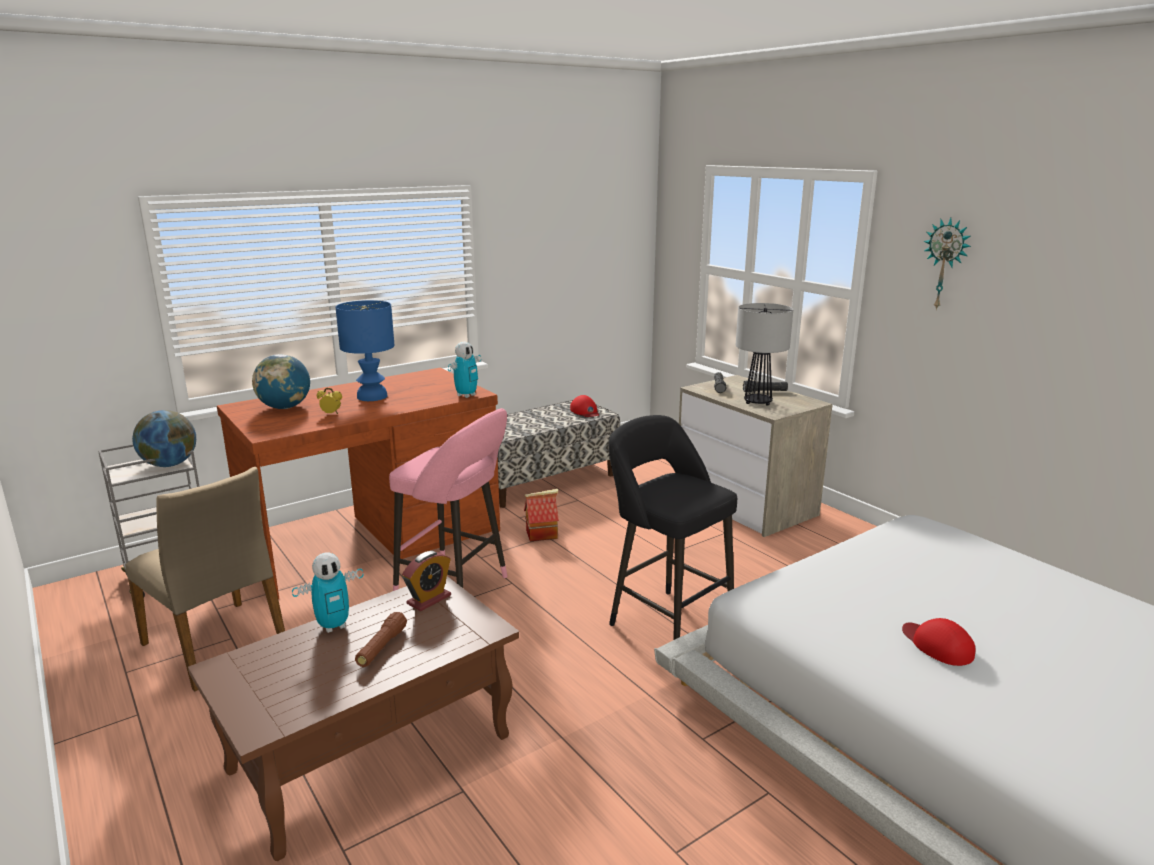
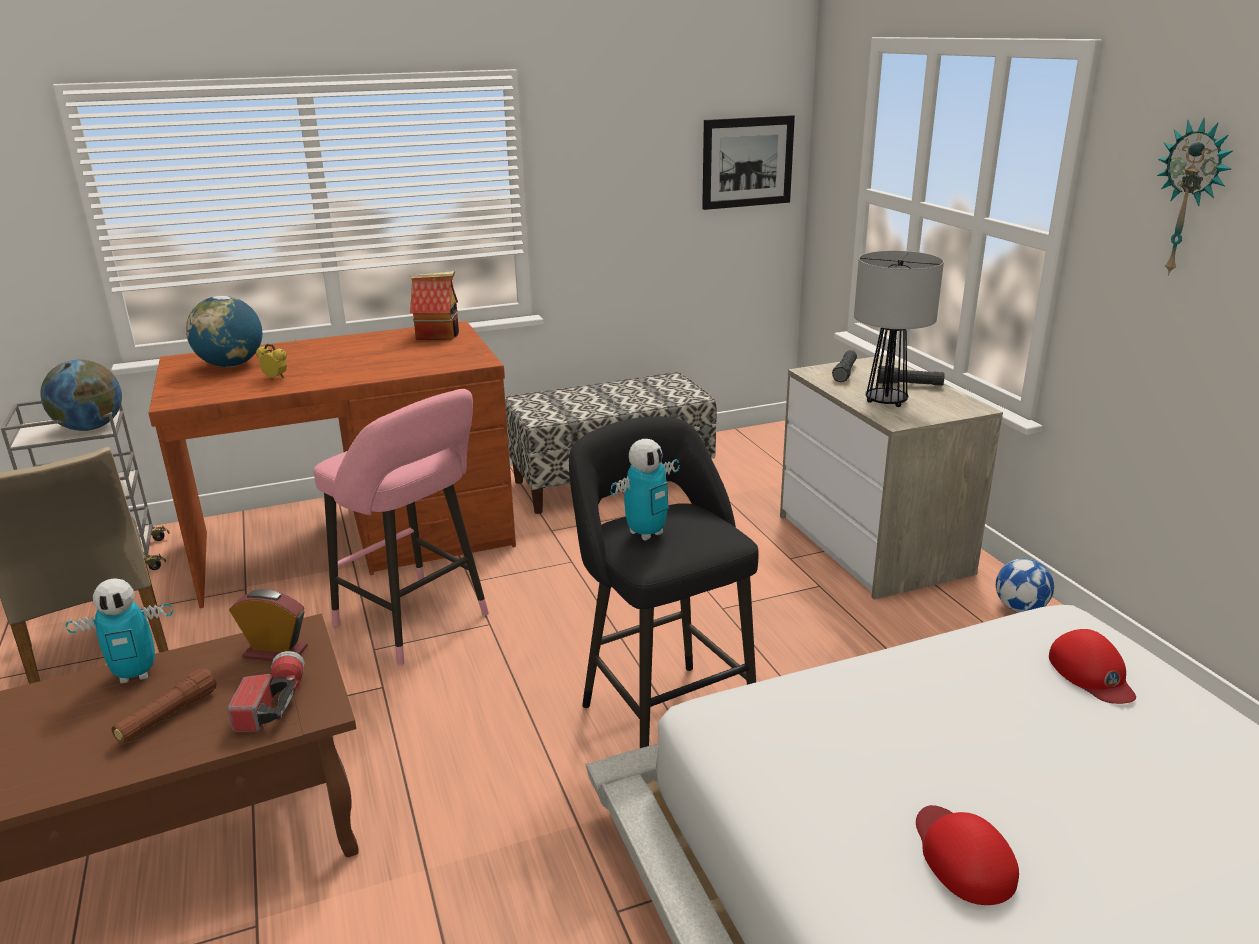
camera: 15 degrees right, 5 degrees up
(371, 396) = (345, 357): blue table lamp -> none
(429, 599) = (275, 652): alarm clock -> alarm clock turned 135 degrees counterclockwise
(452, 629) = (272, 703): none -> flashlight
(466, 395) = (463, 363): toy robot -> toy robot (646, 533)
(542, 534) = (567, 558): toy house -> toy house (438, 334)
(585, 411) = (671, 392): red cap -> red cap (1091, 674)
(618, 248) = (747, 162): none -> picture
(855, 532) = (1020, 608): none -> football

